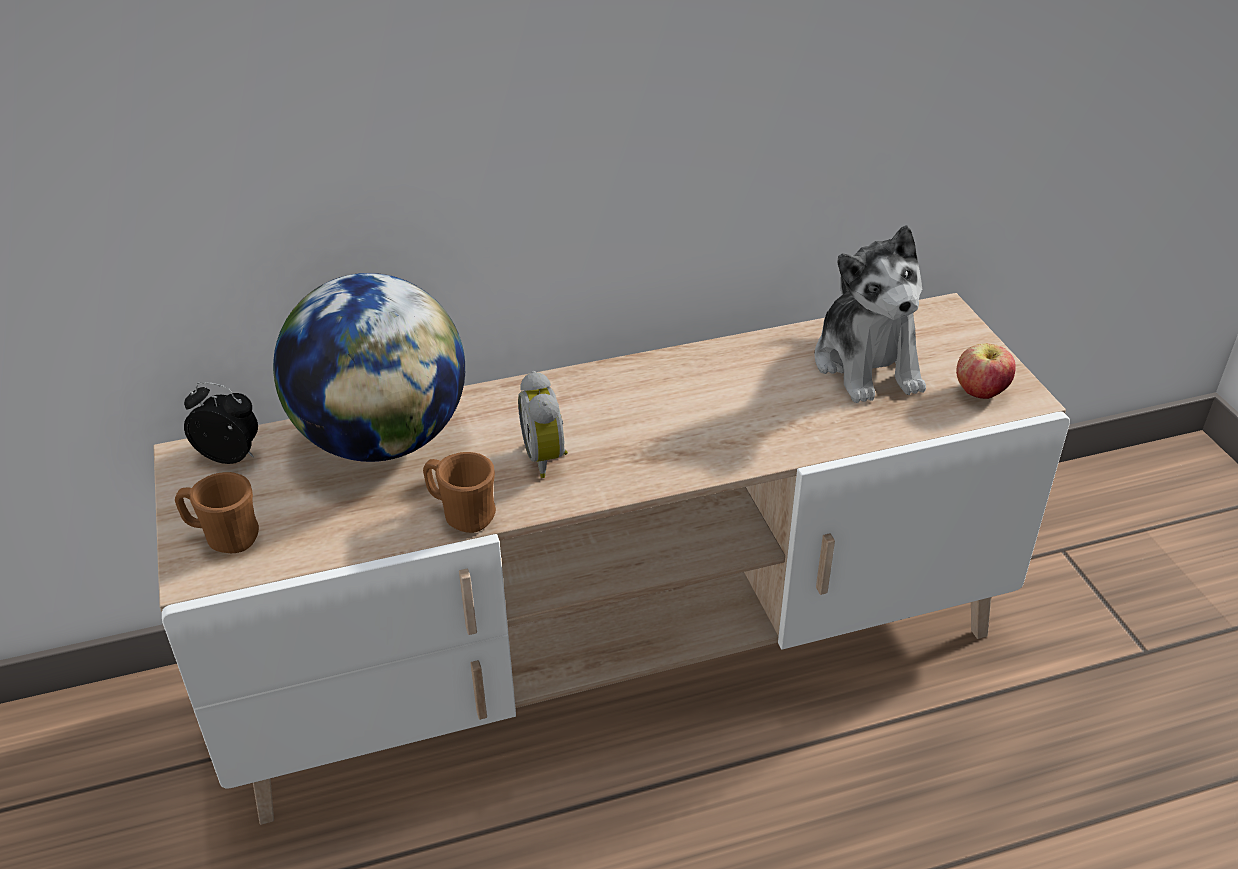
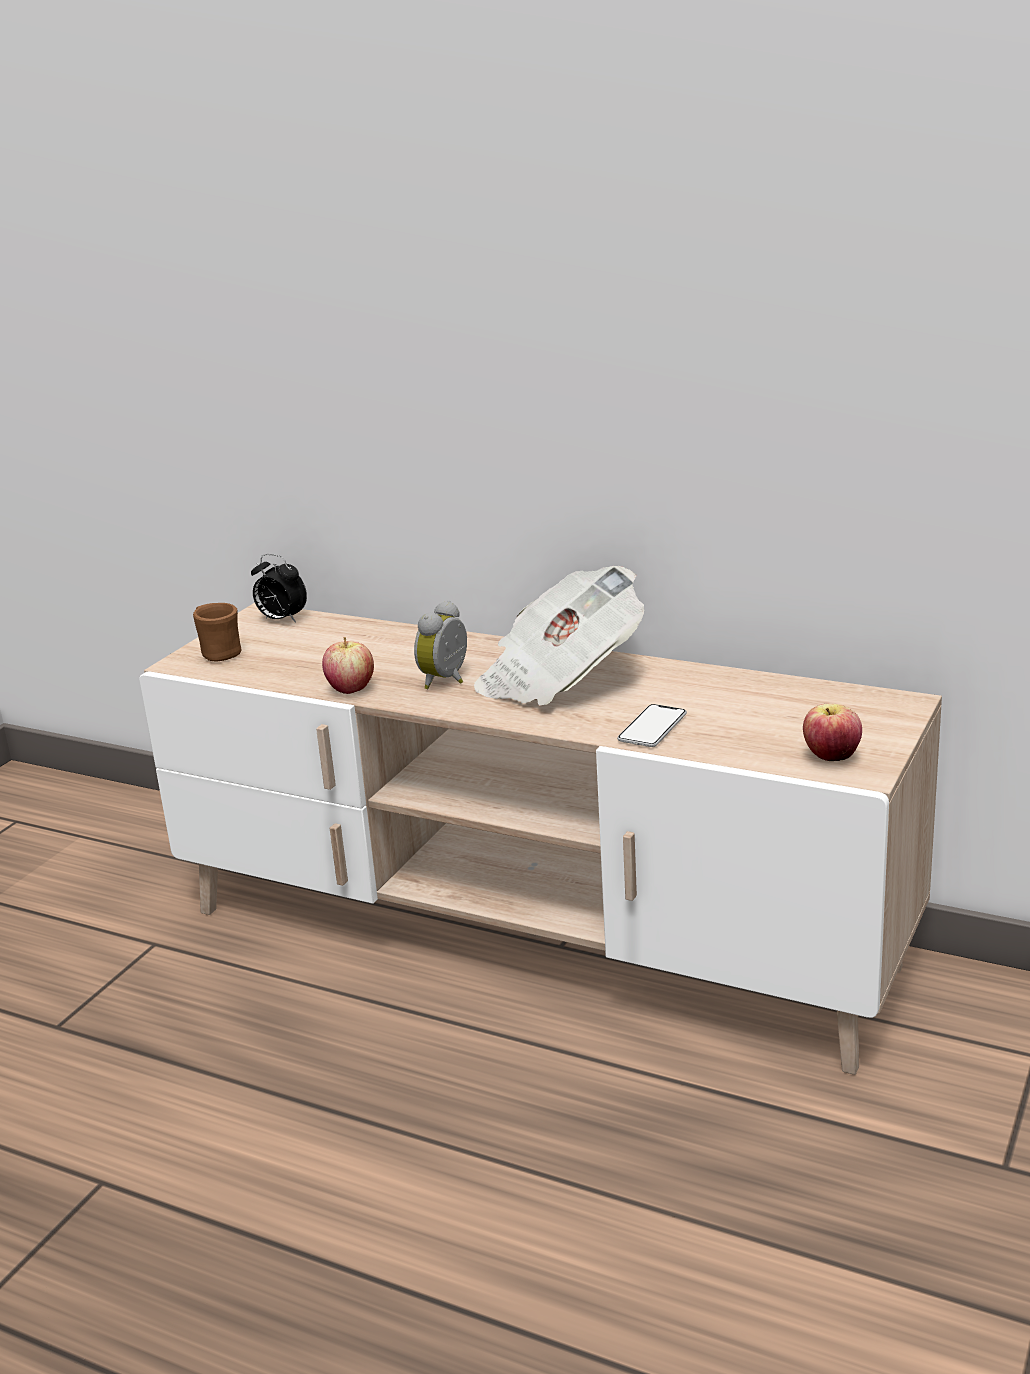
camera: 45 degrees right, 15 degrees down
(231, 455) = (281, 620): alarm clock -> alarm clock turned 150 degrees clockwise
(382, 439) = (370, 640): globe -> none
(462, 514) = (350, 689): brown mug -> apple
(648, 406) = (559, 678): none -> newspaper
(810, 426) = (652, 727): none -> phone
(868, 364) = (769, 710): plush toy -> none

